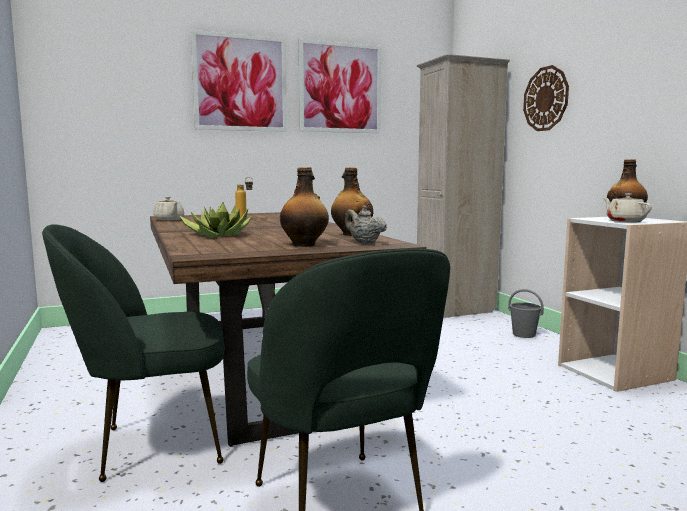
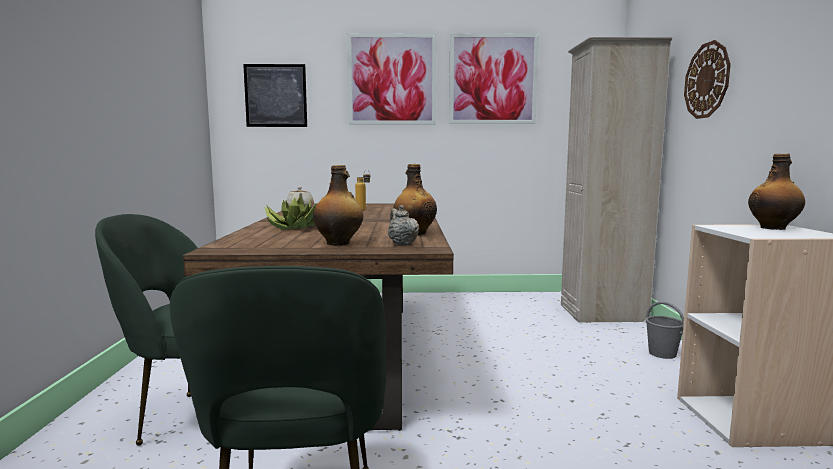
camera: 20 degrees right, 0 degrees up
(108, 94) = (276, 95): none -> picture
(625, 221) = (758, 233): beige teapot -> none

